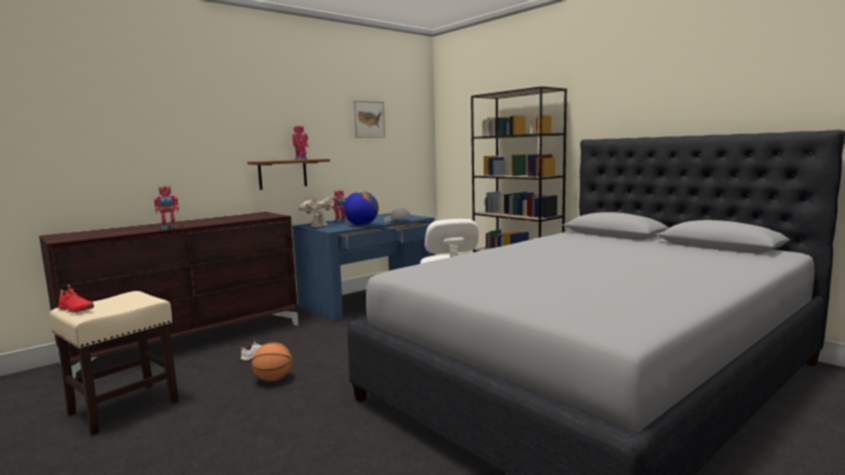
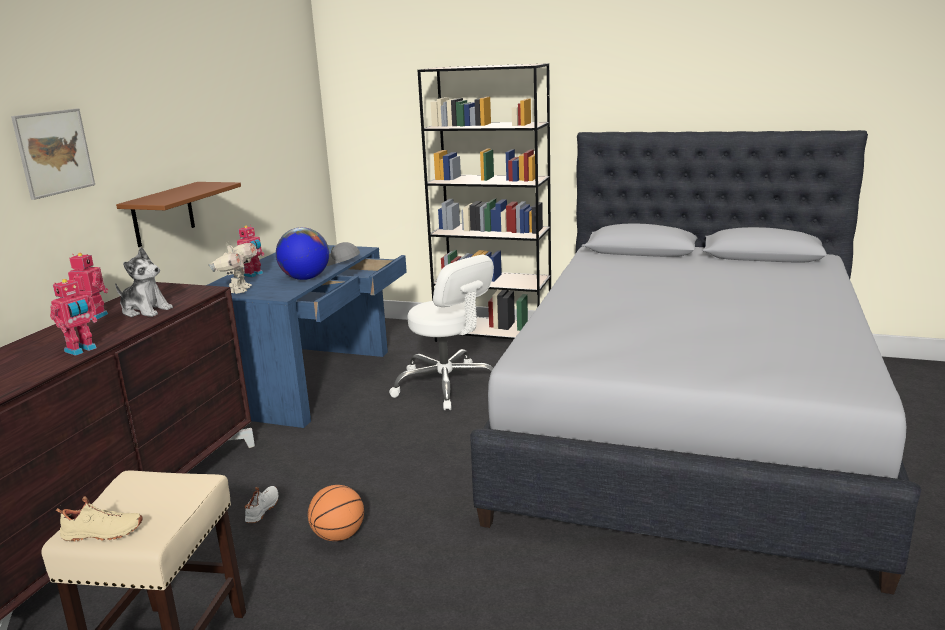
camera: 30 degrees left, 10 degrees up
(75, 310) = (102, 534): red shoe -> beige shoe
(231, 219) = (145, 310): none -> plush toy
(301, 159) = (190, 186): toy robot -> toy robot (95, 316)
(369, 119) = (253, 105): picture -> picture (54, 152)

